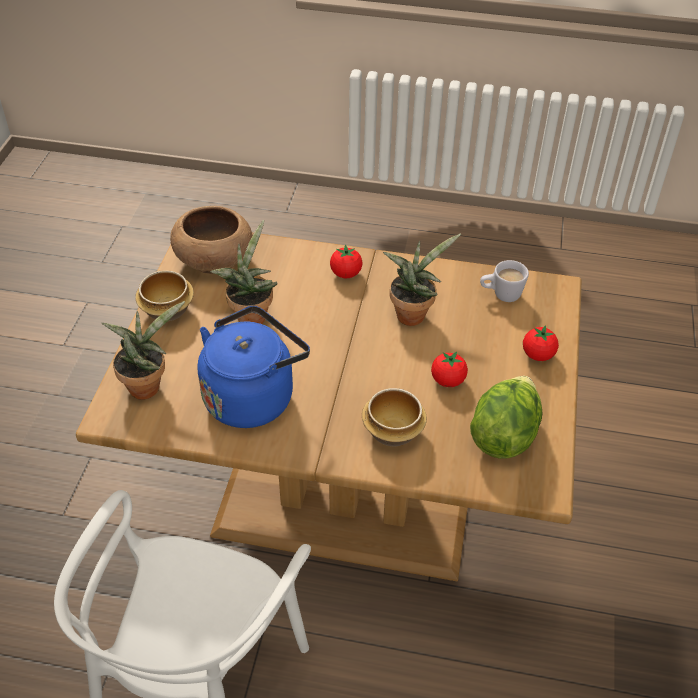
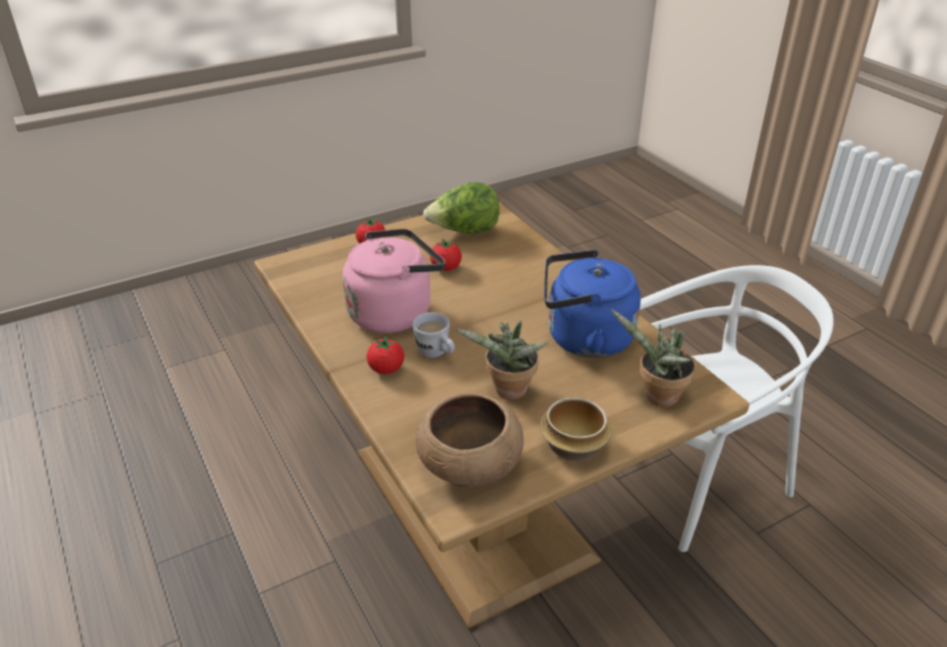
camera: 130 degrees left, 10 degrees down
(391, 431) = (522, 269): bowl -> none
(412, 313) = (394, 312): potted plant -> pink kettle
(501, 295) = (320, 283): white mug -> white mug (436, 354)

